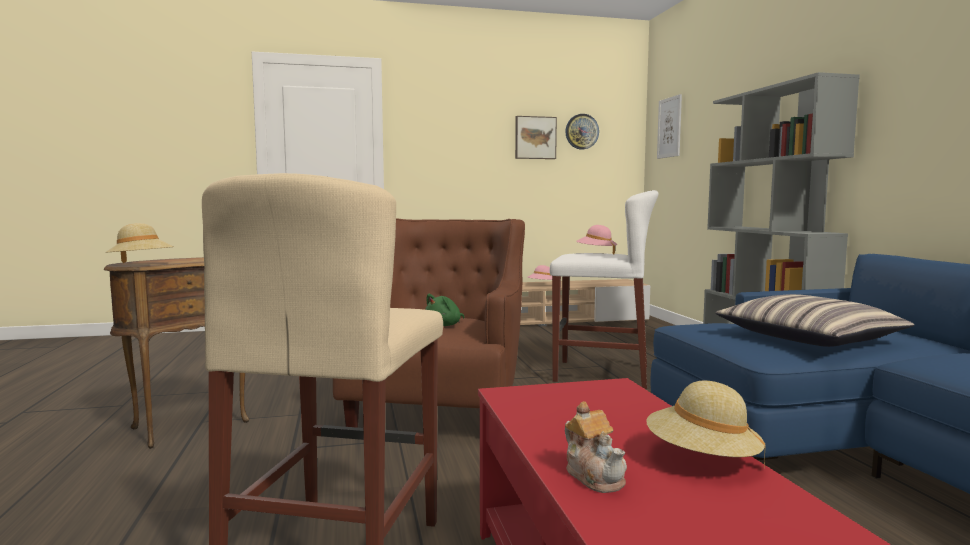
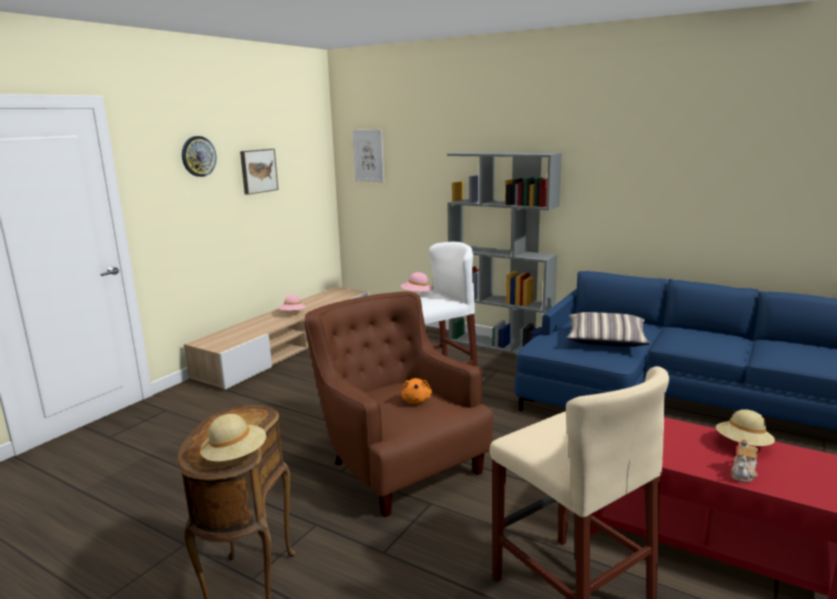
camera: 45 degrees left, 10 degrees up
(444, 325) = (416, 401): green plush toy -> orange plush toy
(581, 131) = (292, 160): wall clock -> wall clock (198, 156)
(595, 475) = (743, 474): teapot -> teapot turned 105 degrees clockwise

